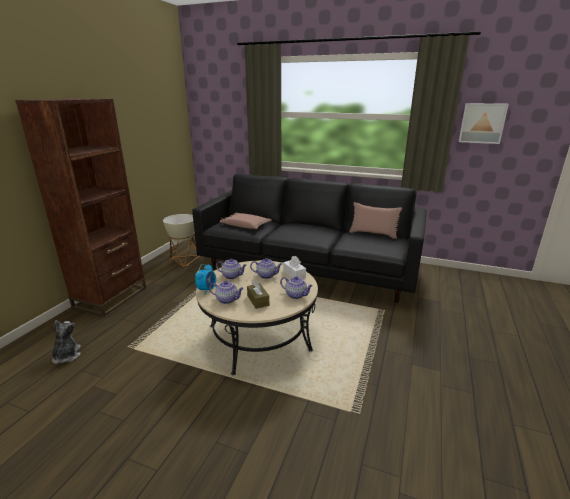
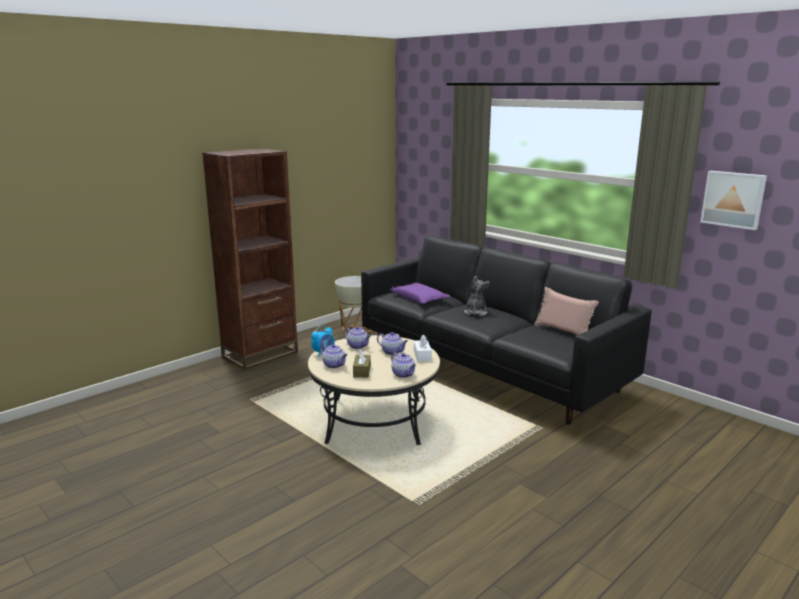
camera: 25 degrees right, 5 degrees down
(67, 356) = (197, 394): plush toy -> plush toy (475, 312)
(245, 224) = (419, 297): beige pillow -> purple pillow

